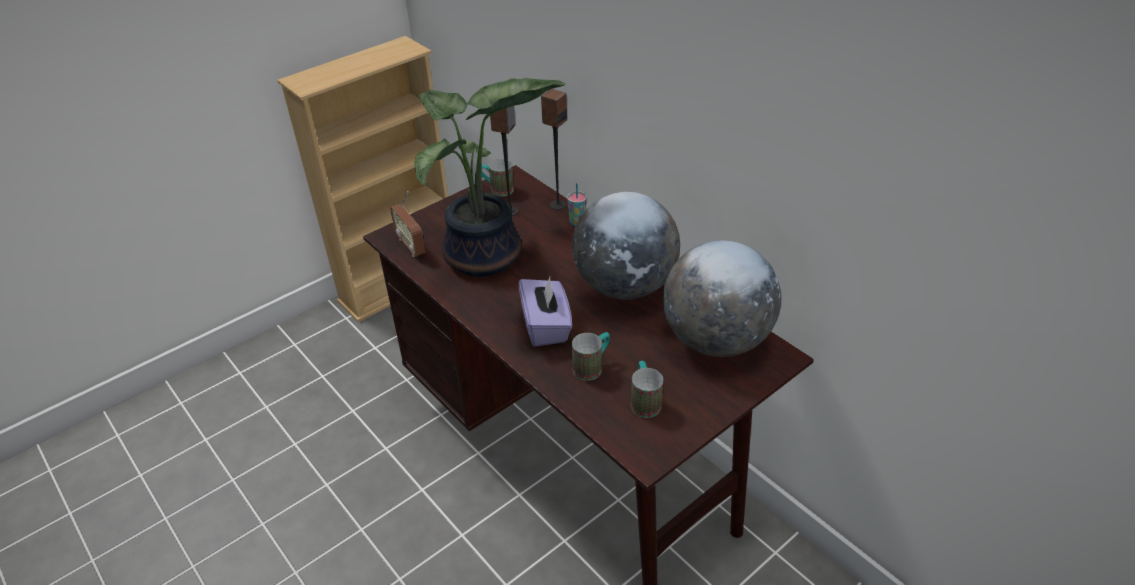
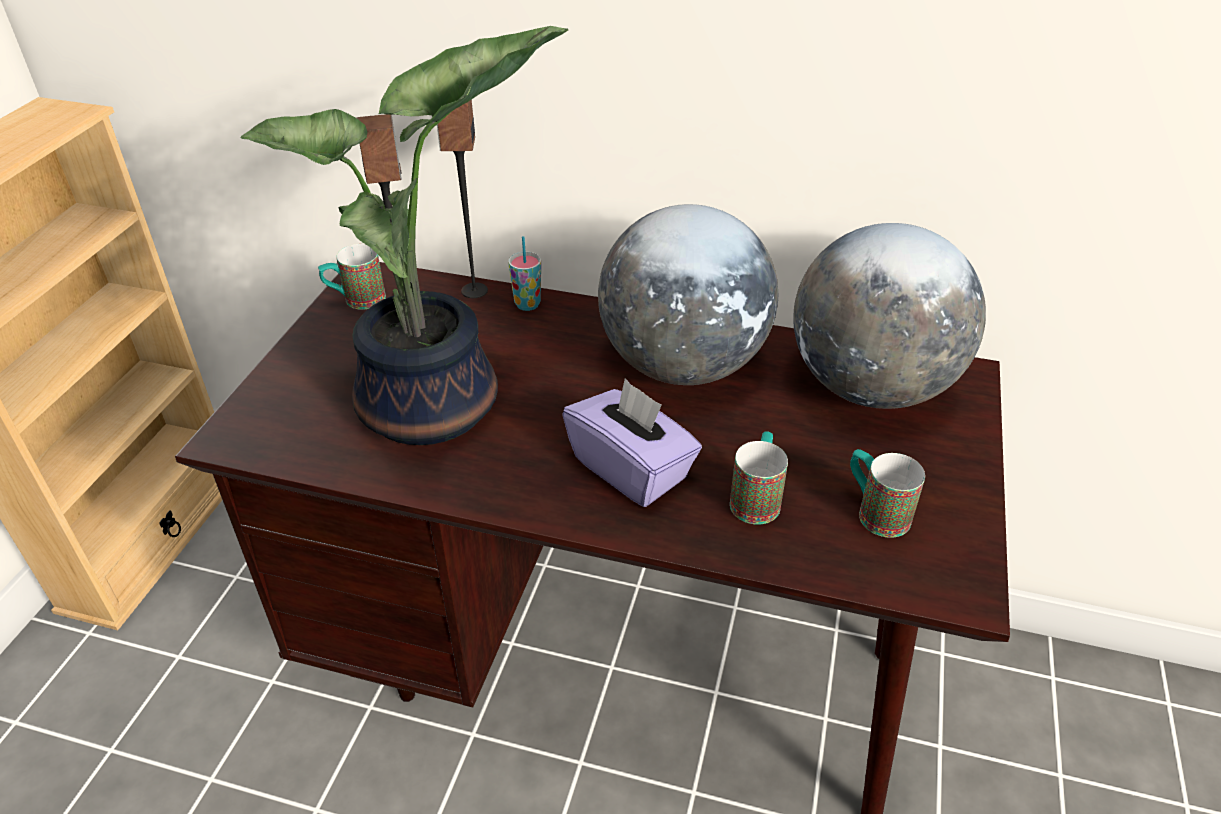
camera: 35 degrees left, 0 degrees up
(411, 246) = (285, 437): radio -> none

